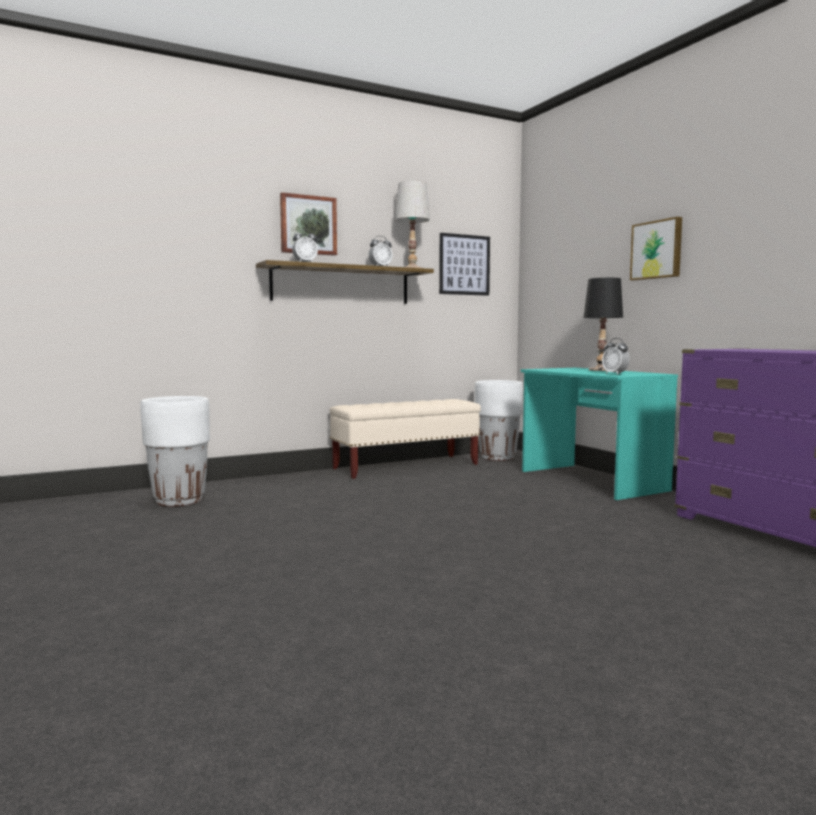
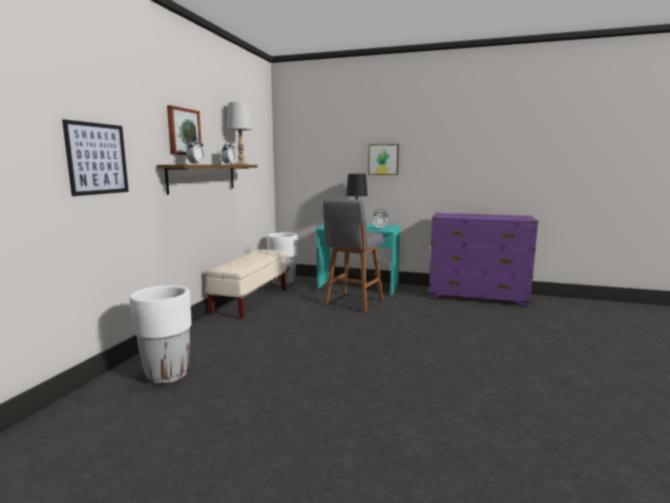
camera: 45 degrees left, 5 degrees up
(464, 265) = (254, 158): picture -> picture (97, 159)
(528, 494) = (353, 302): none -> grey stool

